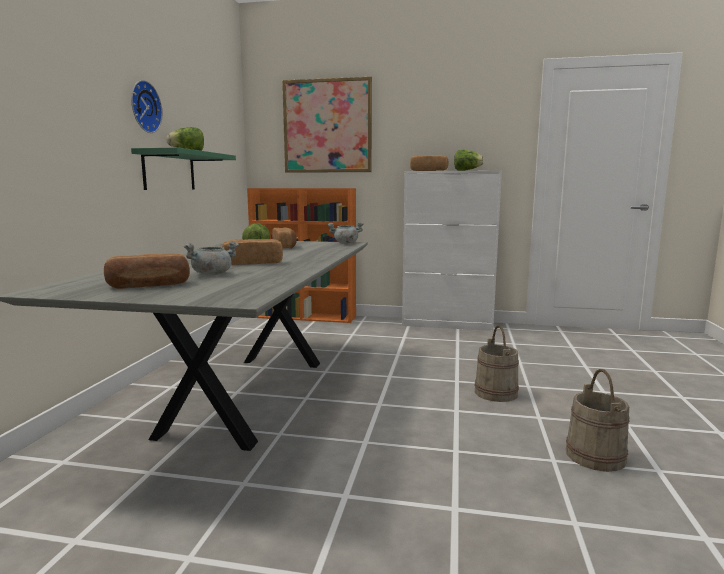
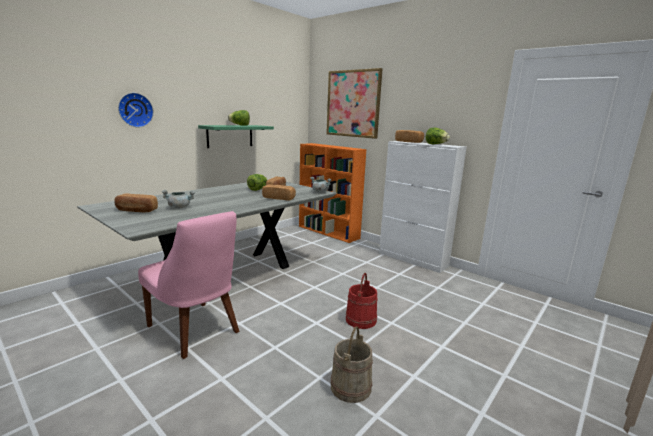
camera: 30 degrees right, 5 degrees up
(143, 107) = (210, 100): wall clock -> wall clock (135, 110)
(253, 263) = (220, 202): bread -> bread (279, 198)
(320, 471) = (196, 330): none -> pink chair
(496, 393) = (361, 320): beige bucket -> red bucket

